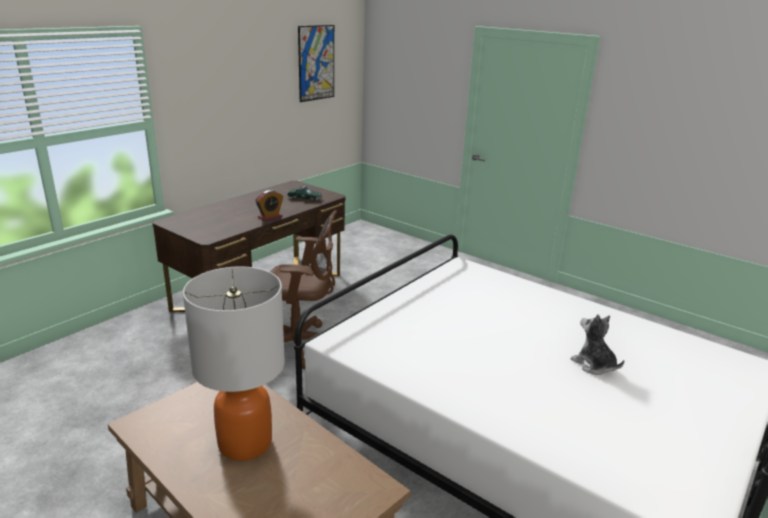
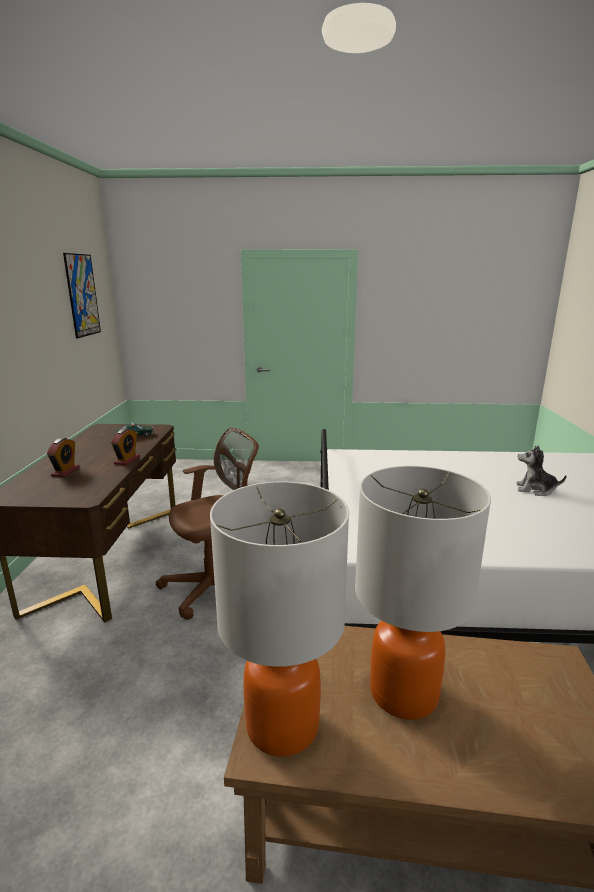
camera: 35 degrees left, 5 degrees down
(161, 419) = (283, 725): none -> table lamp
(223, 214) = (65, 471): none -> alarm clock

